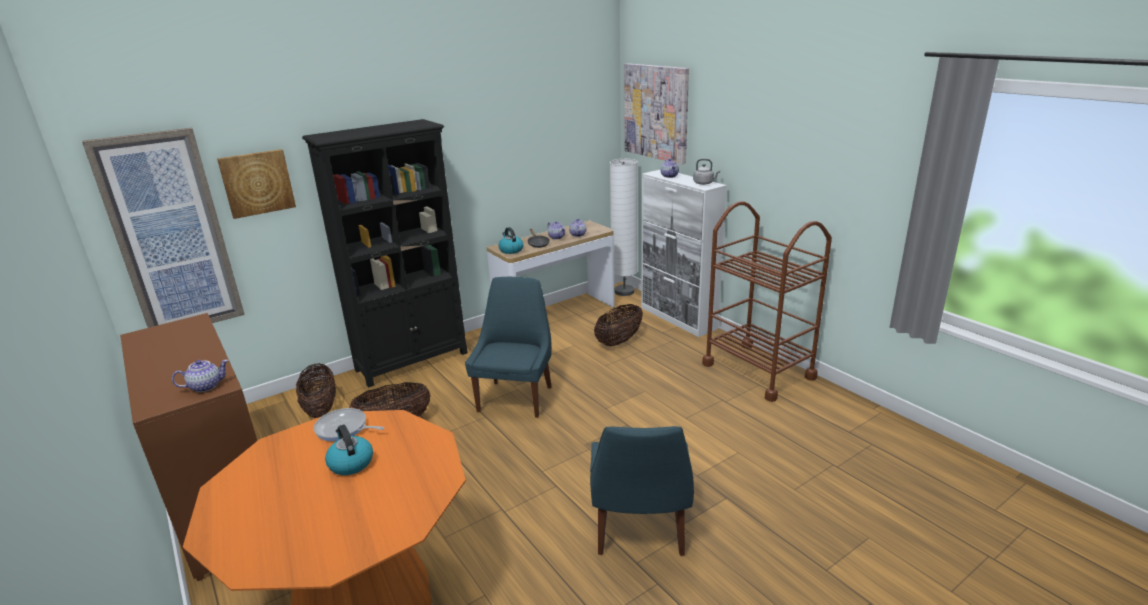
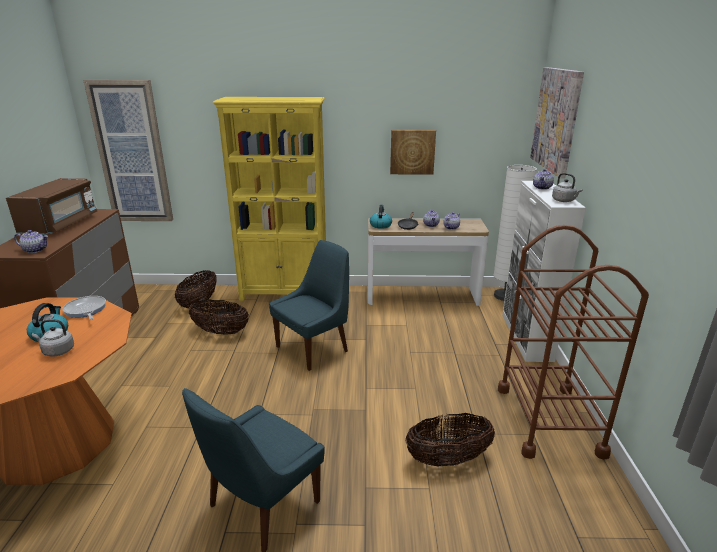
camera: 35 degrees right, 0 degrees up
(165, 352) = (61, 224): none -> brown microwave
(257, 183) = (190, 128): picture -> picture (412, 152)
(394, 470) = (57, 351): none -> grey kettle
(413, 361) = (285, 293): black bookcase -> yellow bookcase
(619, 341) = (447, 336): basket -> basket (447, 459)

